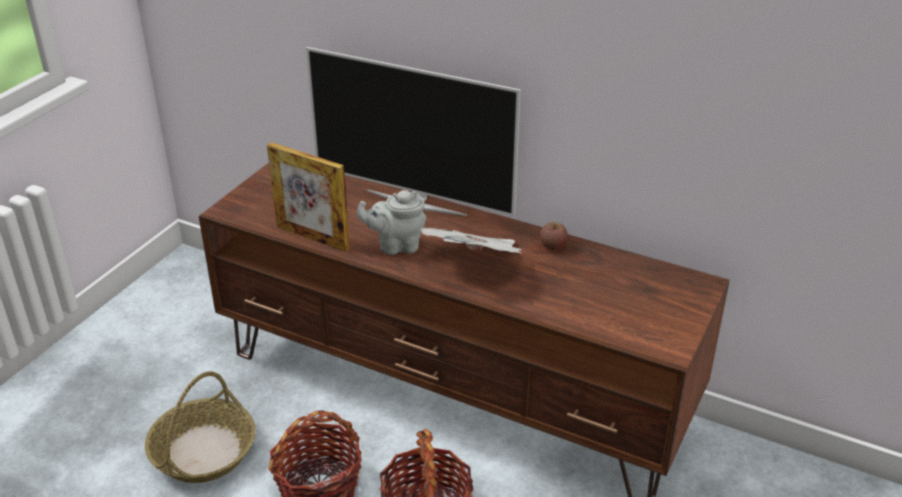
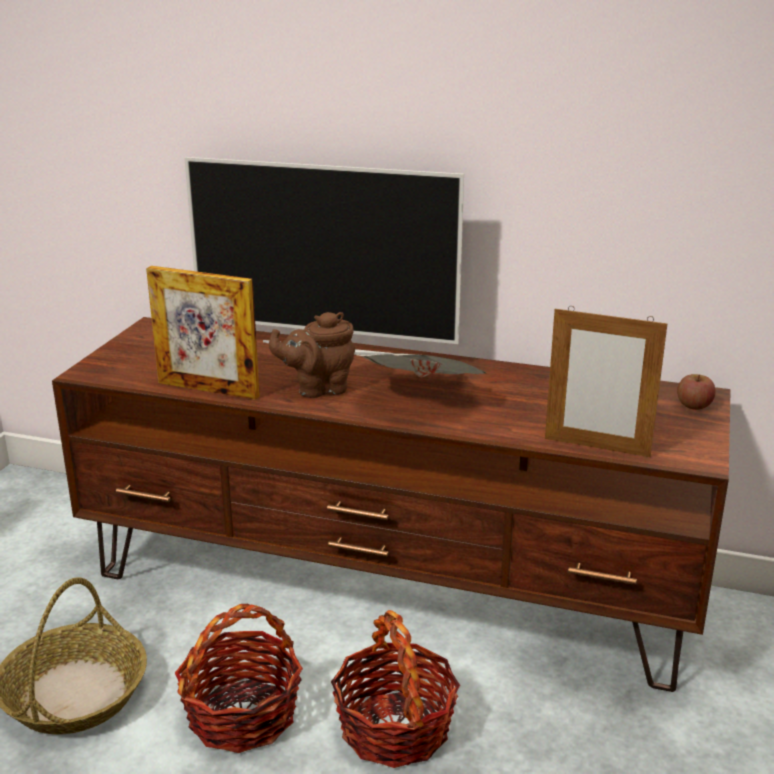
camera: 10 degrees left, 10 degrees down
(396, 245) = (318, 389): grey teapot -> brown teapot
(553, 245) = (510, 374): apple -> apple (694, 405)
(593, 328) = (596, 447): none -> picture frame

